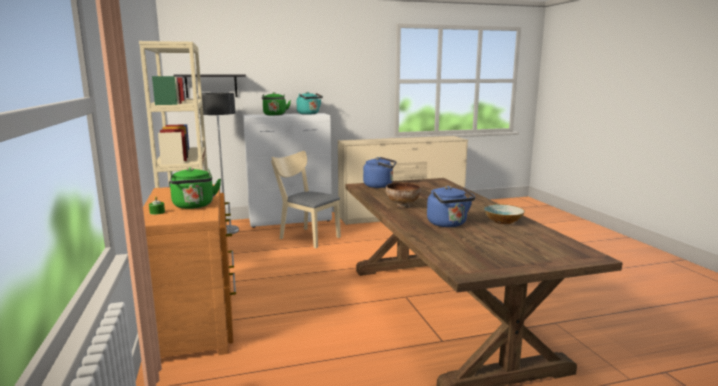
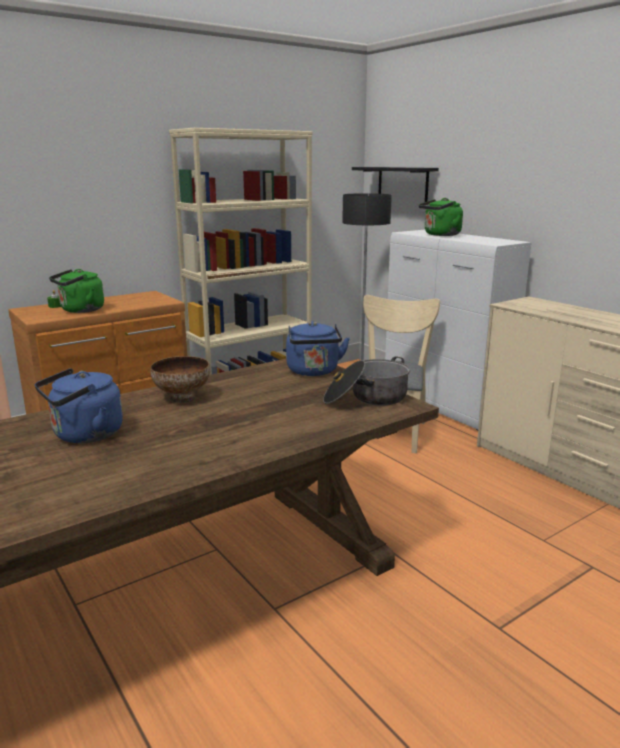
camera: 70 degrees right, 5 degrees up
(309, 114) = (489, 240): turquoise kettle -> none
(426, 183) = (366, 398): none -> cooking pot
(503, 221) = (106, 477): bowl -> none

